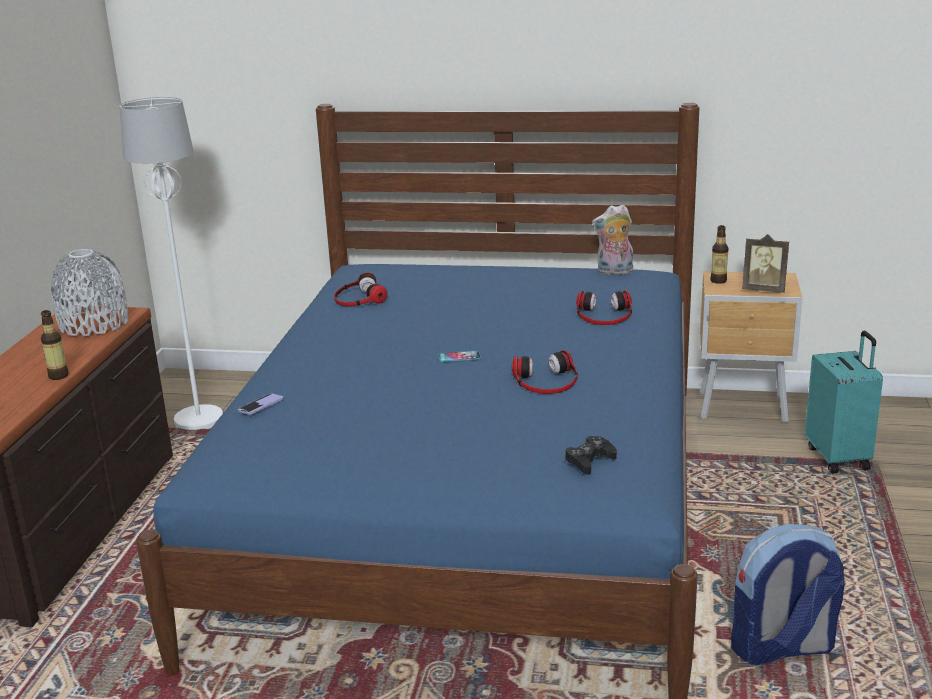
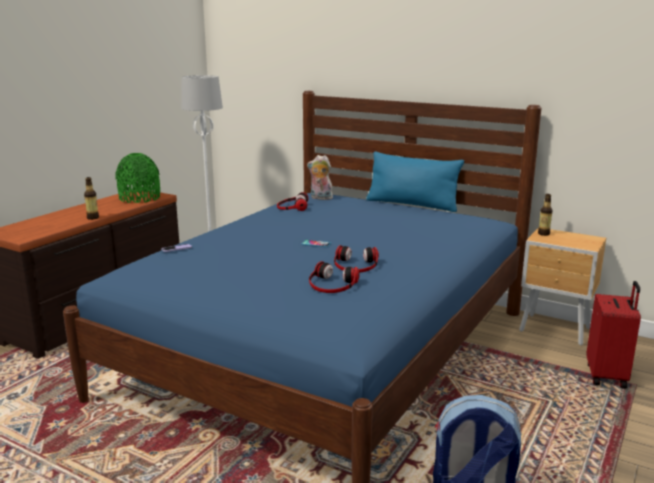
camera: 20 degrees right, 5 degrees down
(94, 324) = (139, 198): grey vase -> green vase
(521, 264) = (412, 204): none -> blue pillow
(589, 461) = (335, 314): black game controller -> none
(604, 315) = (433, 237): headphones -> headphones (332, 284)
(614, 272) = (467, 216): plush toy -> plush toy (320, 198)
(764, 289) = (572, 243): picture frame -> none
(839, 457) = (607, 376): turquoise suitcase -> red suitcase

